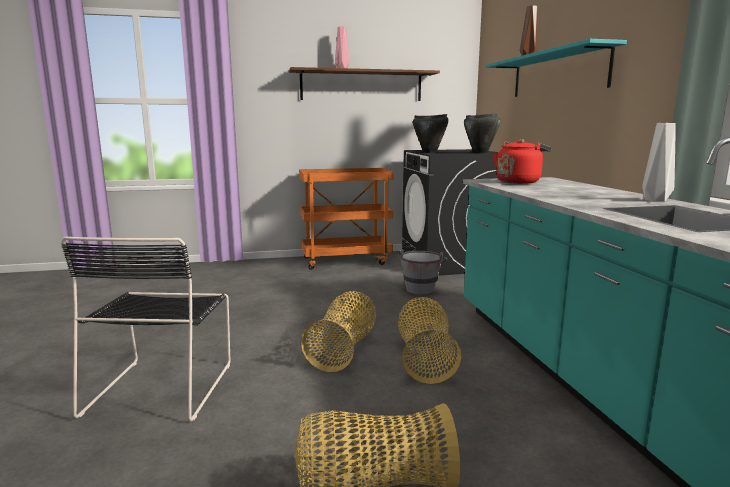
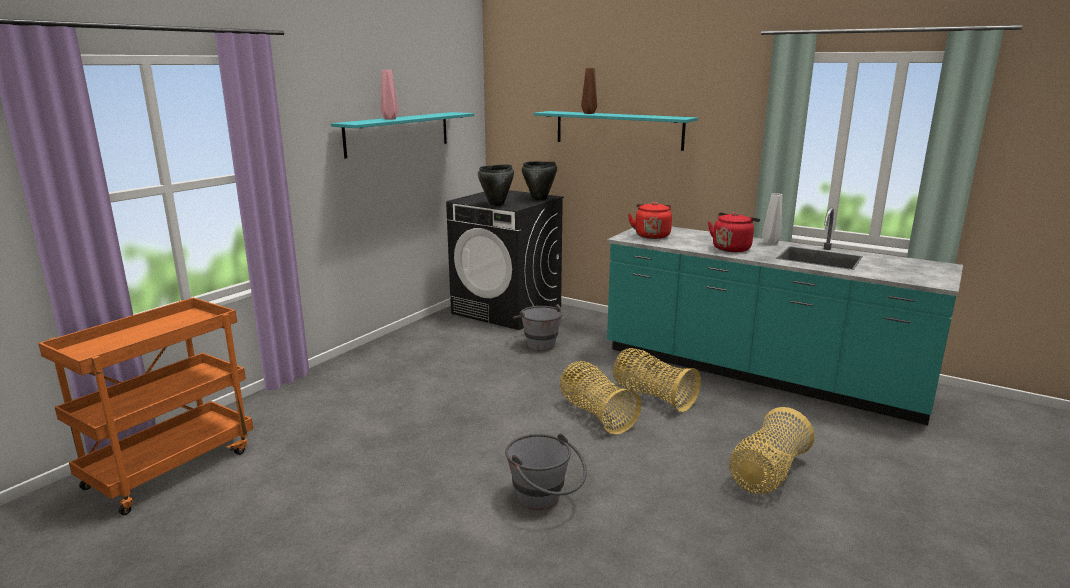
camera: 45 degrees left, 5 degrees up
(163, 386) = (545, 501): black chair -> grey bucket
(346, 260) = (416, 337): orange cart -> orange cart (171, 467)
(361, 86) = (398, 133): brown shelf -> turquoise shelf
(575, 196) = (732, 248): none -> red kettle

